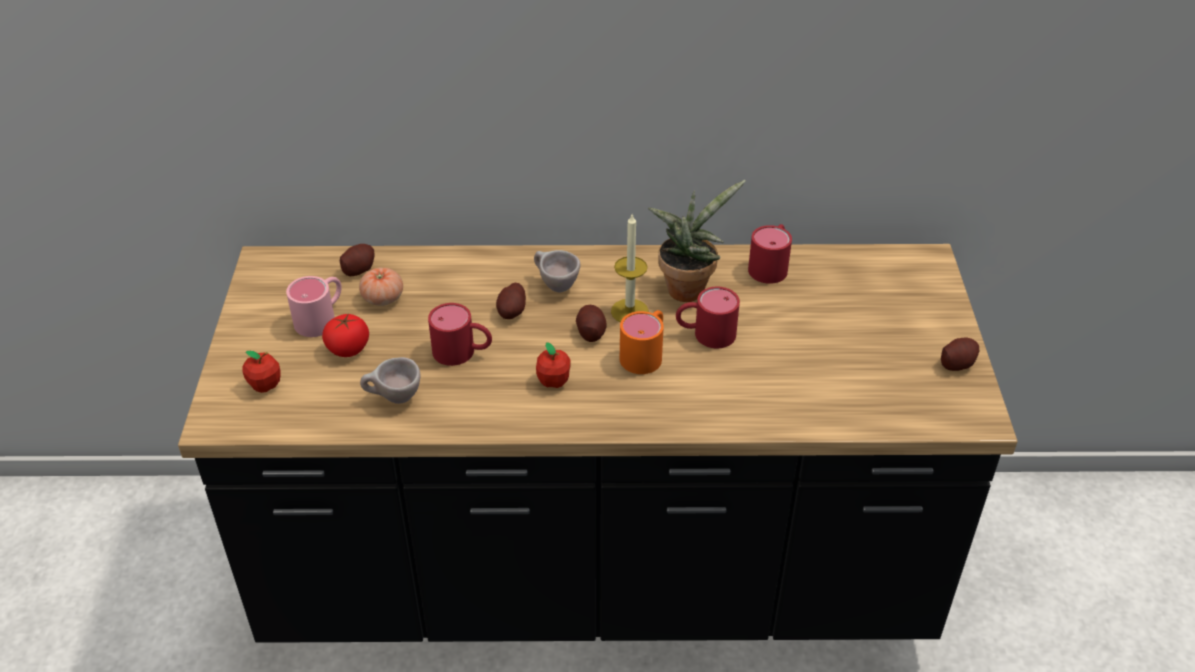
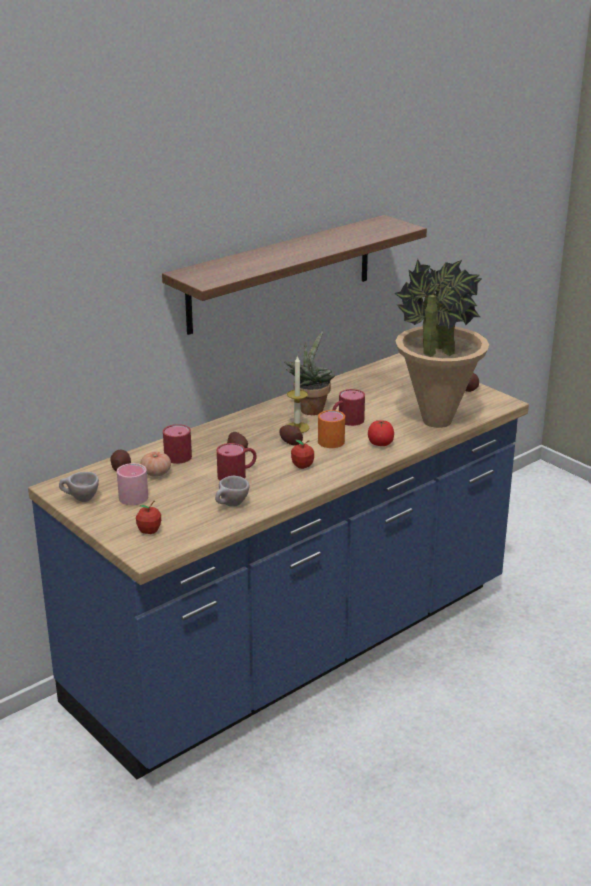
camera: 40 degrees left, 15 degrees down
(348, 349) = (172, 499): tomato -> tomato (380, 443)
(554, 285) = (242, 433): beige cup -> beige cup (80, 499)
(597, 574) = (295, 647): black counter -> blue counter
(703, 69) = (281, 274): none -> shelf
(771, 265) = (337, 386): red mug -> red mug (177, 453)
(828, 399) = (436, 421): none -> potted plant

